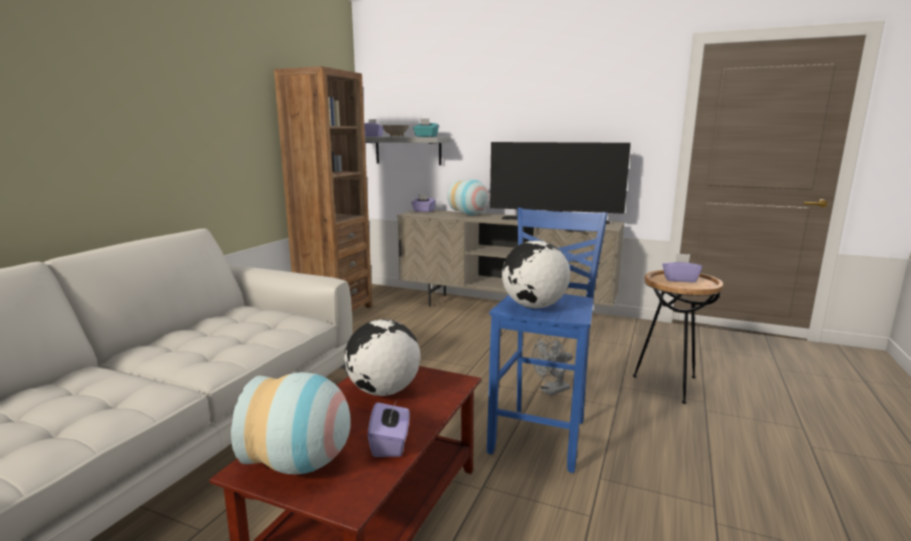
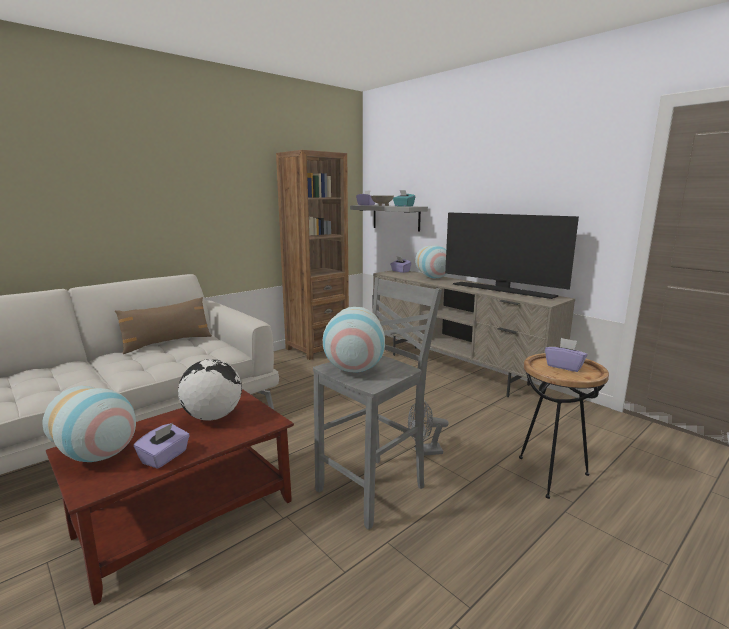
camera: 25 degrees right, 0 degrees up
(202, 323) = (167, 343): none -> brown pillow
(533, 306) = (354, 369): globe -> vase
(541, 436) = (374, 489): blue stool -> grey stool

